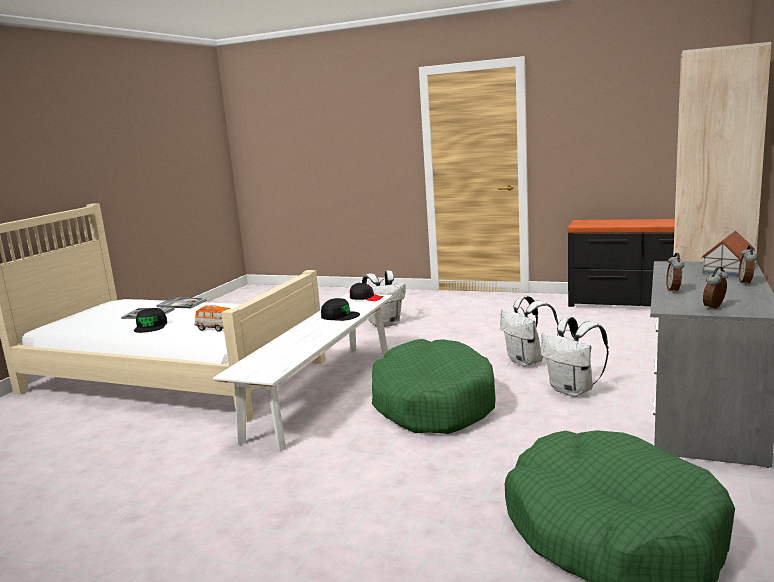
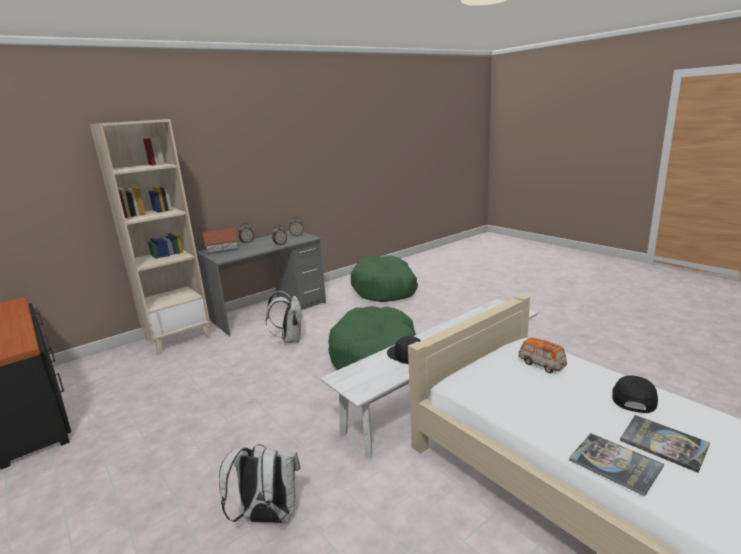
camera: 150 degrees left, 5 degrees up
(366, 298) = (351, 380): black cap -> none
(527, 362) = (265, 371): white backpack -> none

